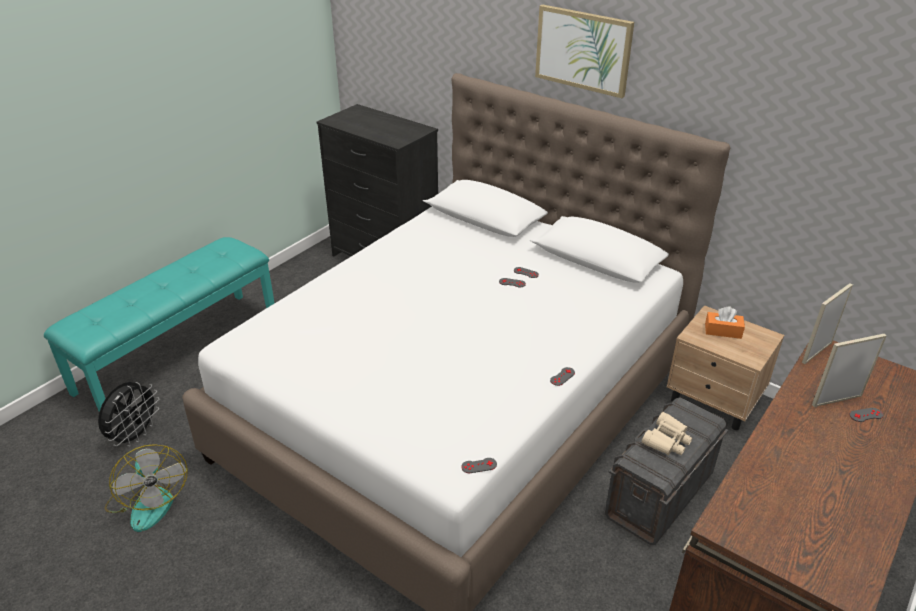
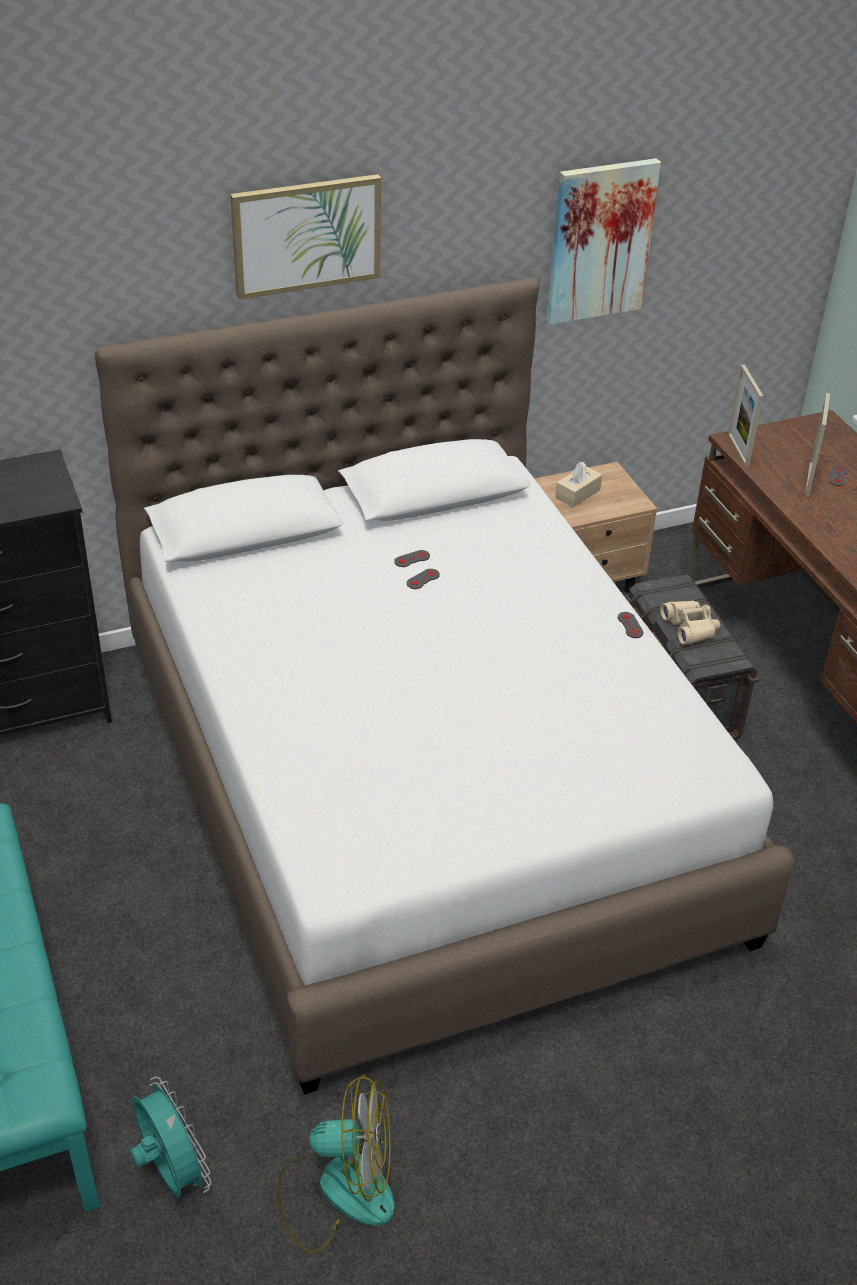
camera: 60 degrees left, 5 degrees up
(135, 435) = (170, 1172): black fan -> turquoise fan
(479, 465) = (726, 748): grey game controller -> none
(723, 331) = (577, 494): orange tissue box -> beige tissue box
(801, 141) = (600, 241): none -> picture

